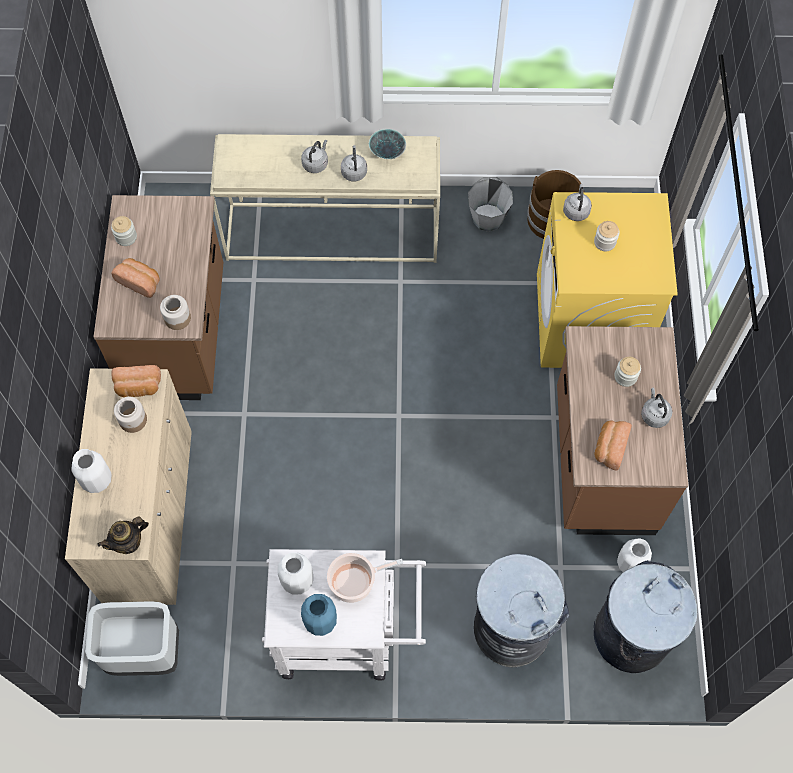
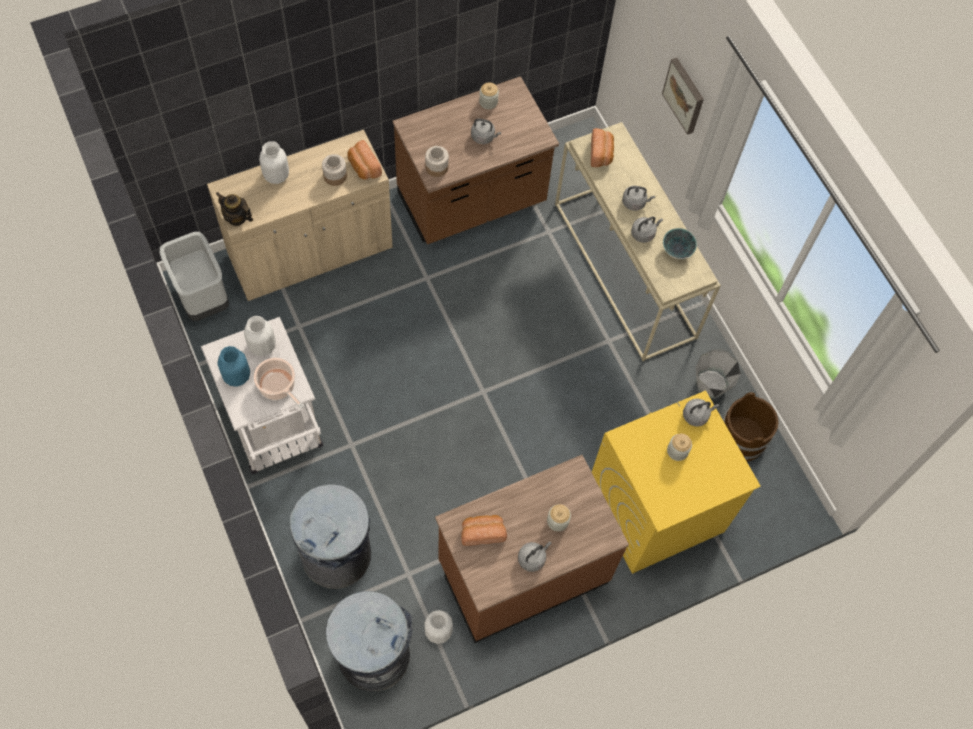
camera: 60 degrees right, 0 degrees up
(139, 281) = (455, 128): bread -> bread (601, 153)
(166, 259) = (484, 137): none -> grey kettle
(263, 44) = (685, 95): none -> picture

